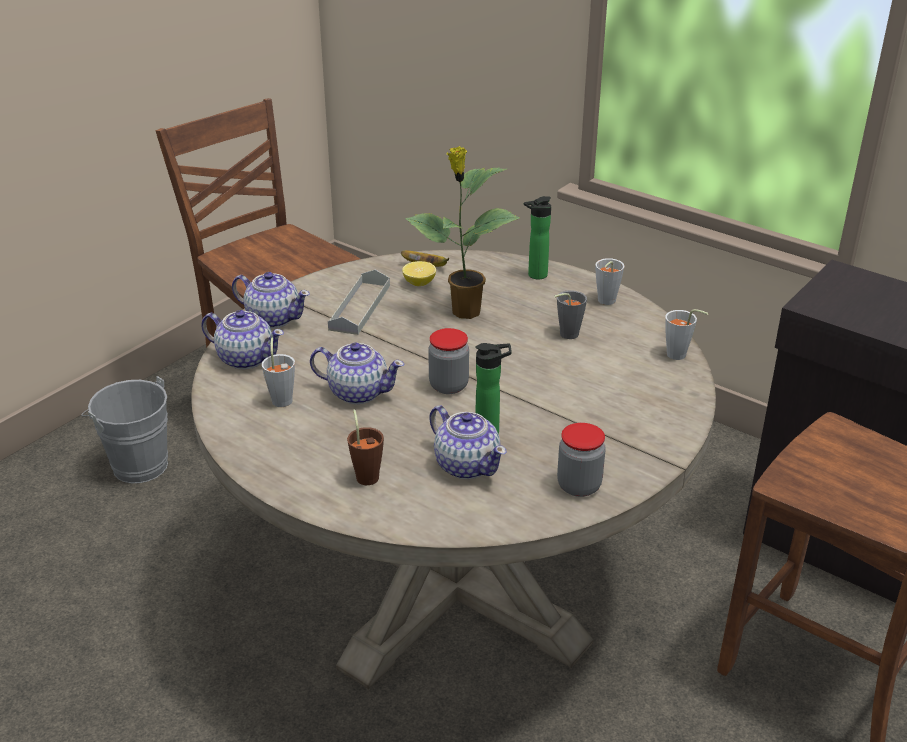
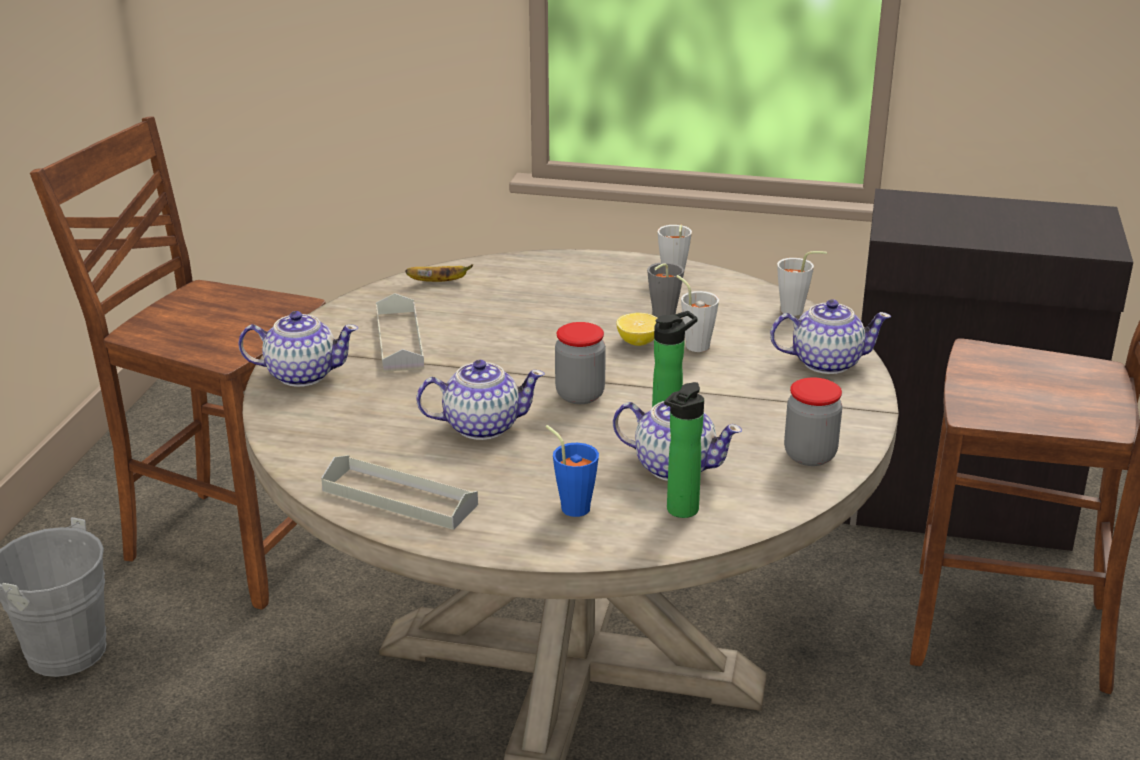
camera: 25 degrees left, 5 degrees down
(245, 358) = (307, 424): teapot -> teapot (825, 362)
(257, 433) = (399, 498): none -> grey tray
(282, 398) = (394, 454): grey cup -> grey cup (694, 344)
(366, 474) = (571, 505): brown cup -> blue cup
(419, 283) = (447, 301): lemon -> lemon (638, 342)
(464, 312) = (528, 319): potted plant -> none
(535, 276) = (573, 267): bottle -> bottle (680, 512)

